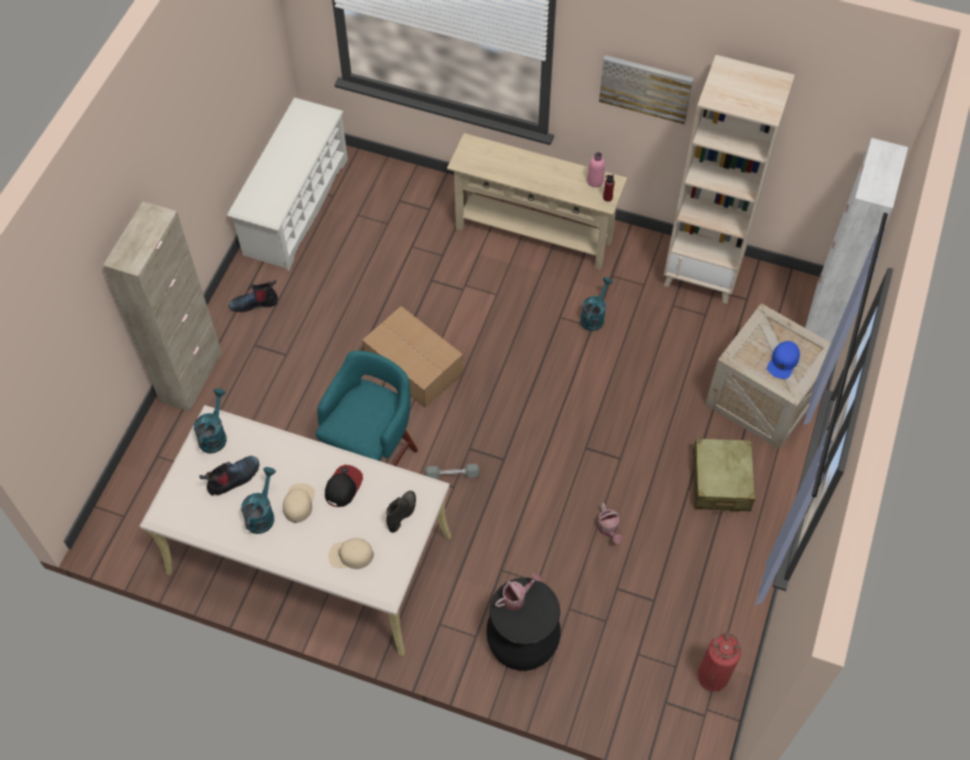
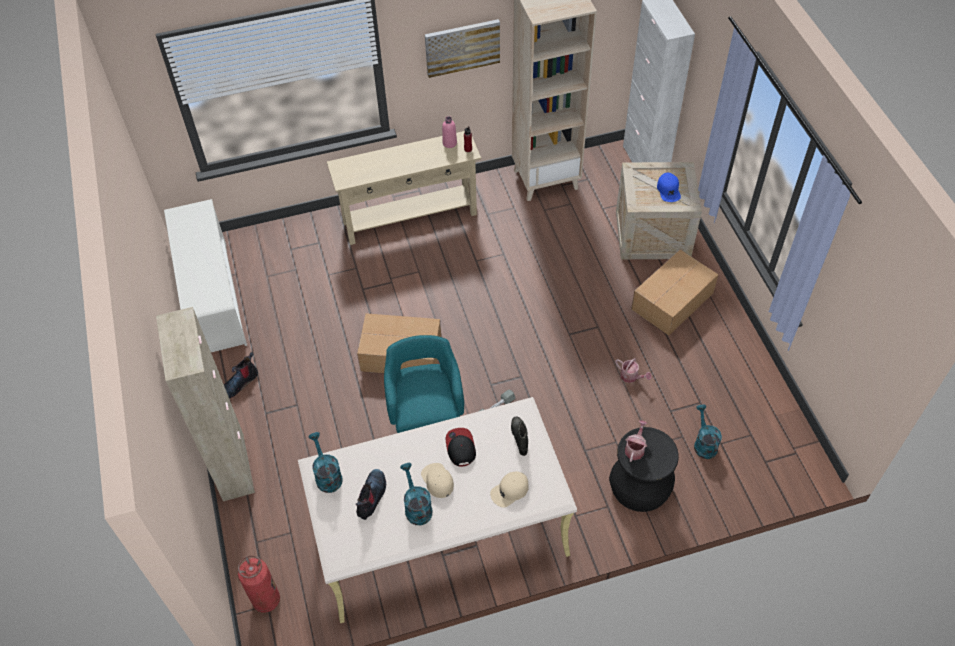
camera: 35 degrees left, 5 degrees down
(594, 316) = (499, 247): turquoise watering can -> turquoise watering can (704, 443)
(712, 677) = (778, 425): fire extinguisher -> fire extinguisher (266, 600)
(720, 481) = (673, 301): beige suitcase -> cardboard box

